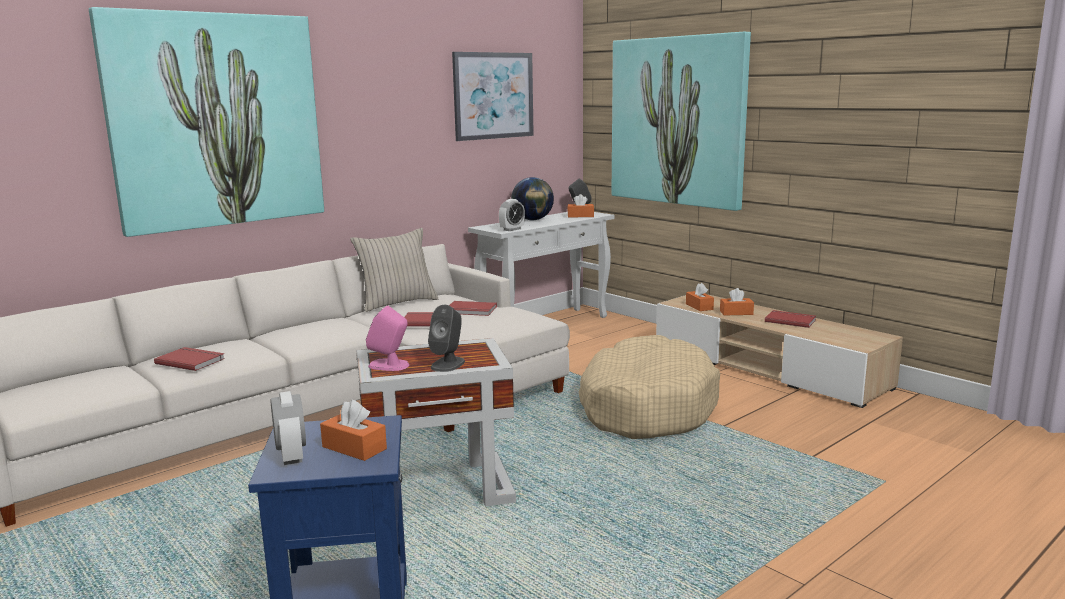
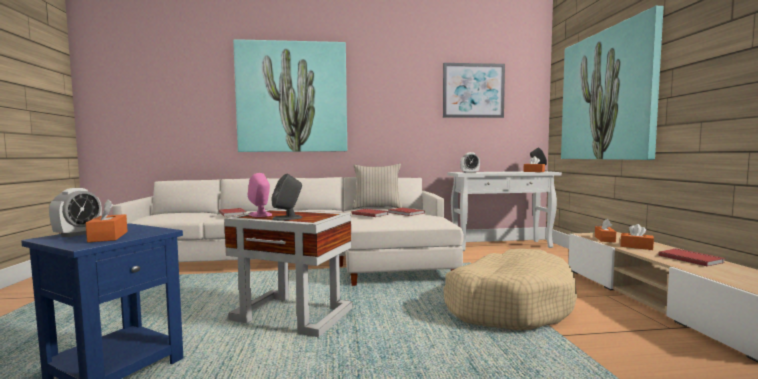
camera: 35 degrees right, 10 degrees down
(532, 220) = (496, 171): globe -> none

